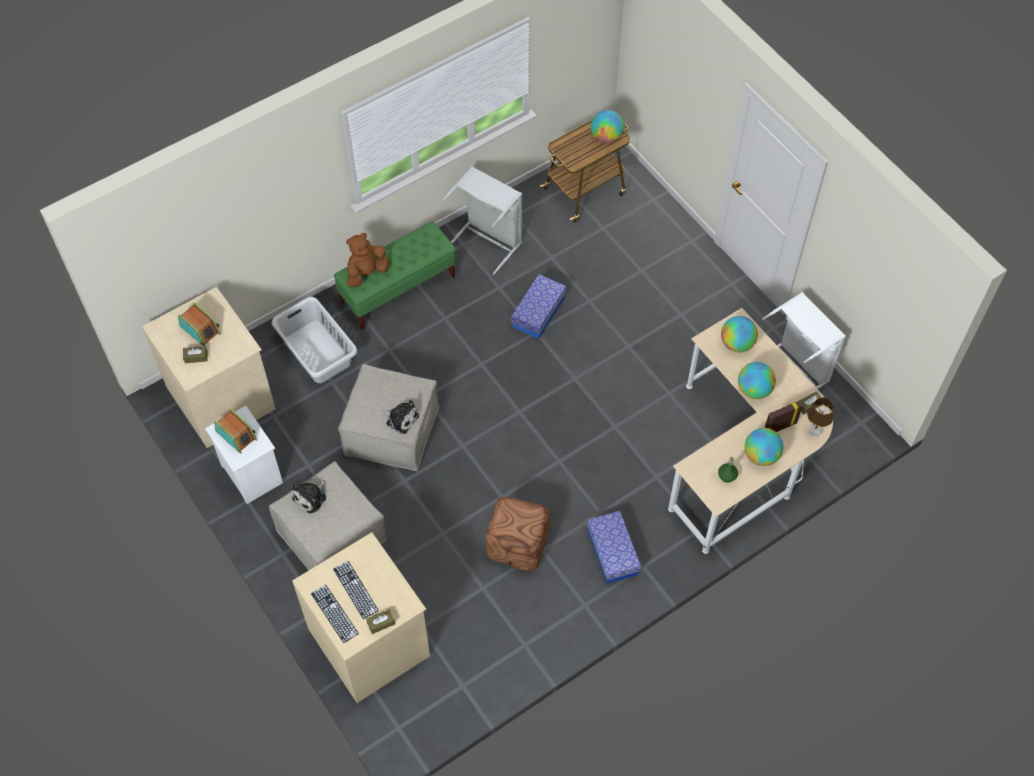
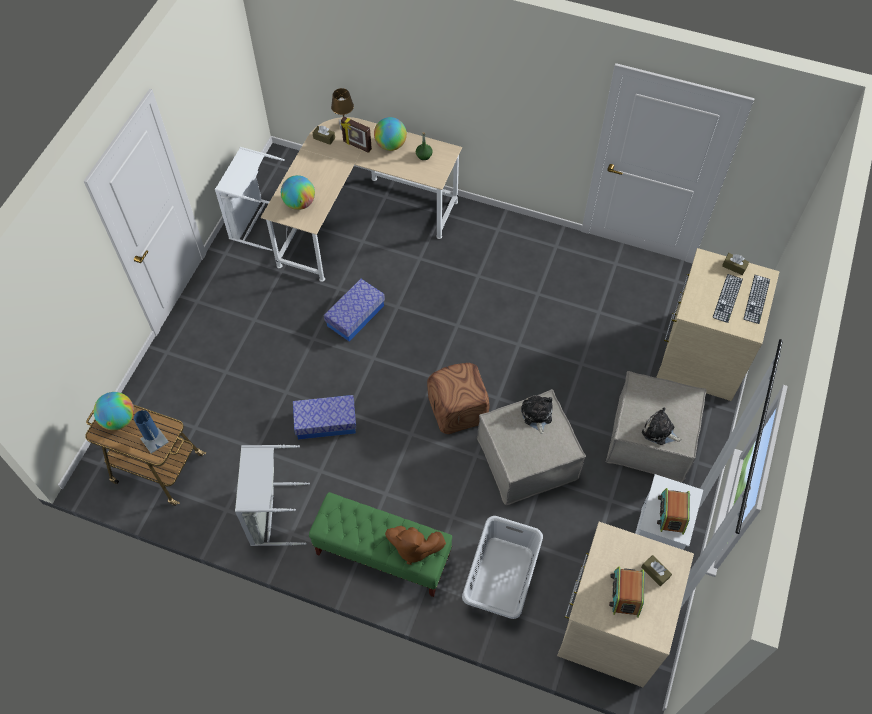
camera: 125 degrees left, 0 degrees up
(311, 497) = (659, 431): plush toy -> plush toy turned 150 degrees counterclockwise
(517, 543) = (546, 311): brown ottoman -> brown ottoman (457, 410)
(570, 150) = (154, 440): none -> blue table lamp
(612, 552) = (503, 252): storage box -> storage box (355, 316)
(754, 390) = (335, 174): globe -> none

